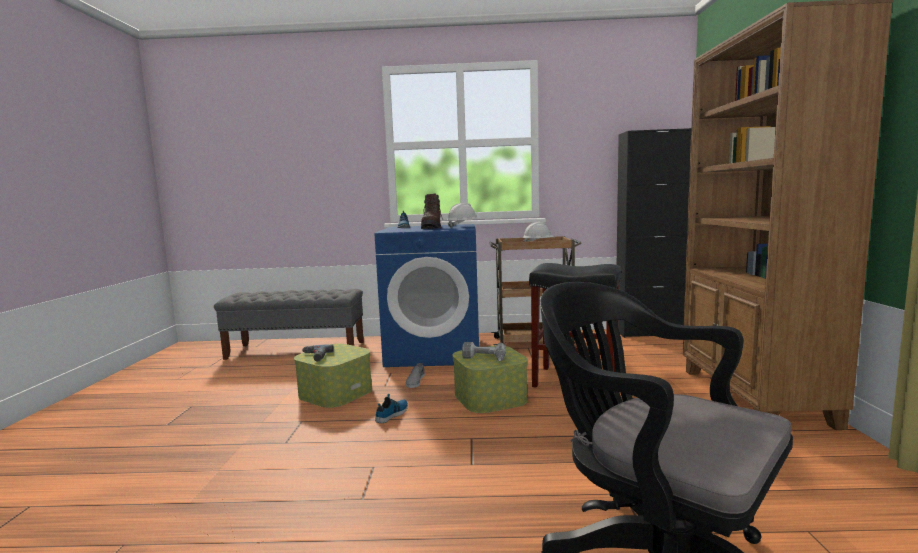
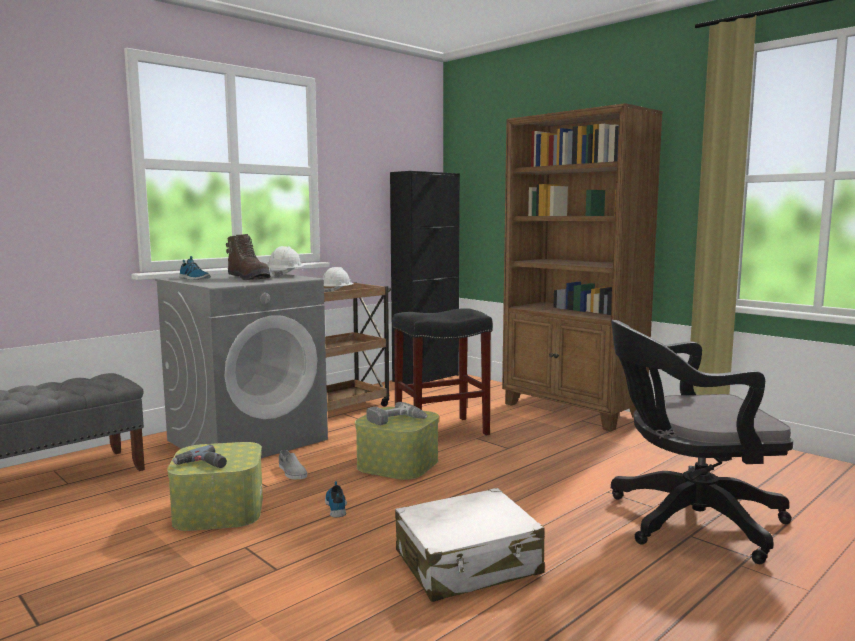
camera: 45 degrees left, 0 degrees up
(378, 497) = (468, 564): none -> white suitcase
(435, 351) = (248, 440): blue washing machine -> grey washing machine

